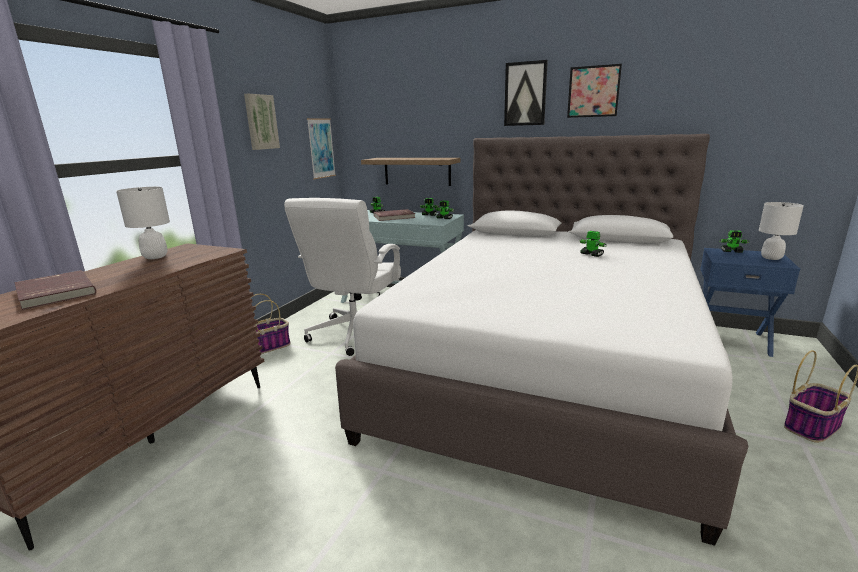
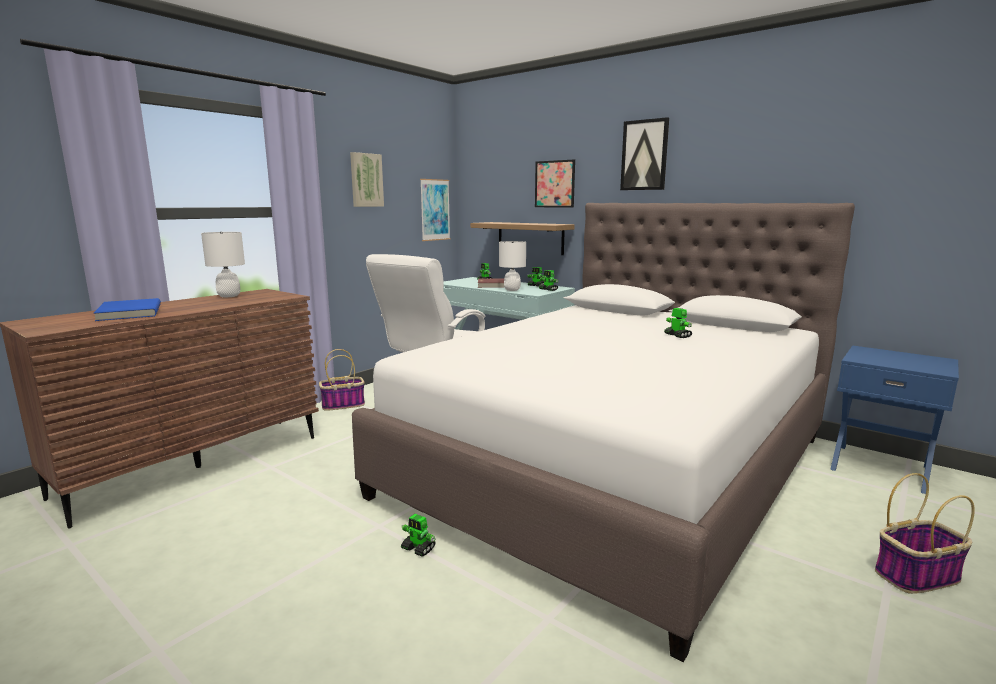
camera: 15 degrees right, 5 degrees down
(54, 292) = (128, 312): red book -> blue book
(593, 91) = (719, 152): picture -> picture (555, 184)
(731, 251) = (884, 352): toy robot -> toy robot (418, 549)
(772, 258) = (932, 364): white table lamp -> white table lamp (513, 290)

